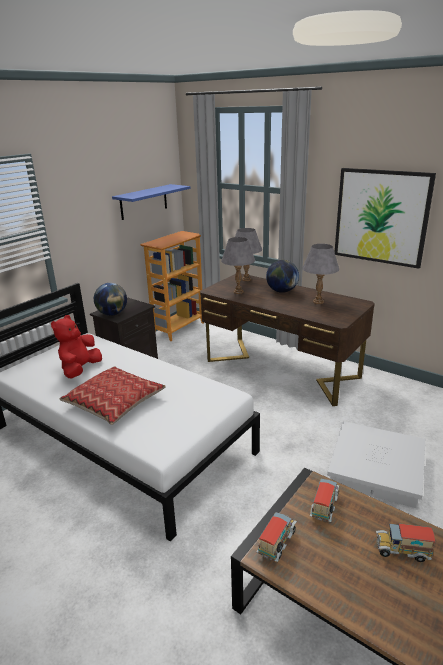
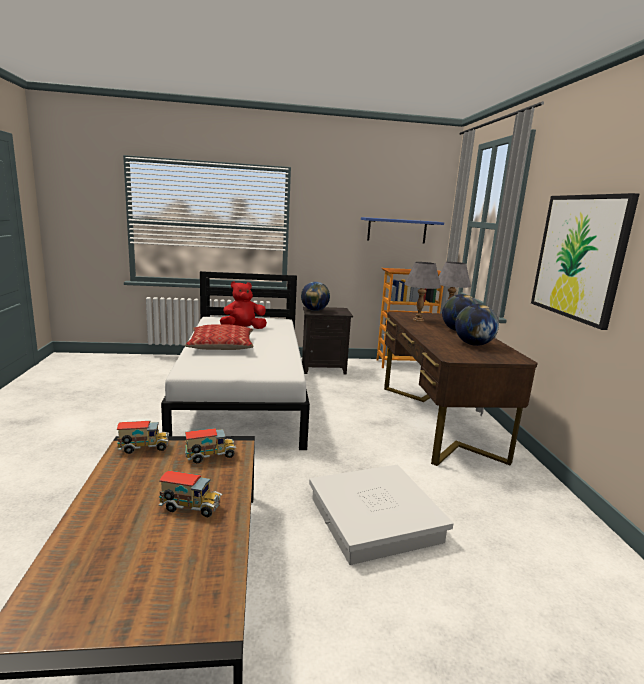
camera: 45 degrees right, 10 degrees down
(318, 302) = (473, 344): grey table lamp -> globe
(402, 551) = (190, 508): toy truck -> toy truck turned 135 degrees clockwise

